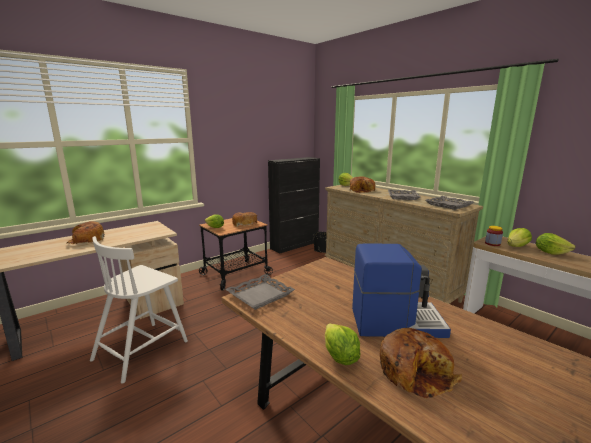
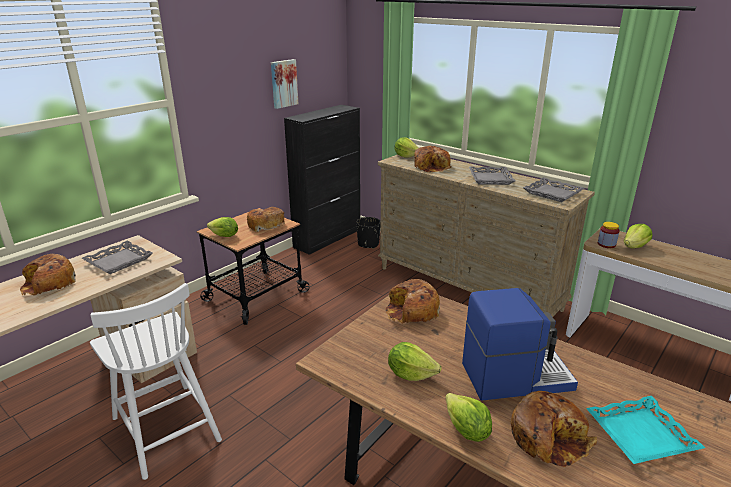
camera: 10 degrees left, 10 degrees up
(142, 349) = (165, 427): white chair -> white chair turned 60 degrees counterclockwise
(260, 295) = (344, 355): grey tray -> grey tray (118, 261)
(268, 138) = (283, 83): none -> picture
(323, 273) = (411, 311): none -> bread
(510, 381) = (641, 435): none -> turquoise tray
(550, 253) = (672, 254): lettuce -> lettuce (411, 374)

